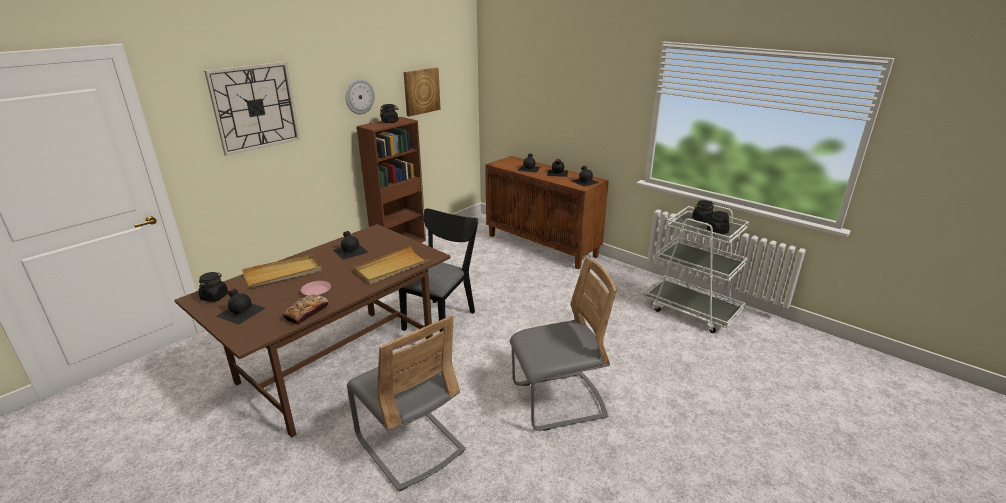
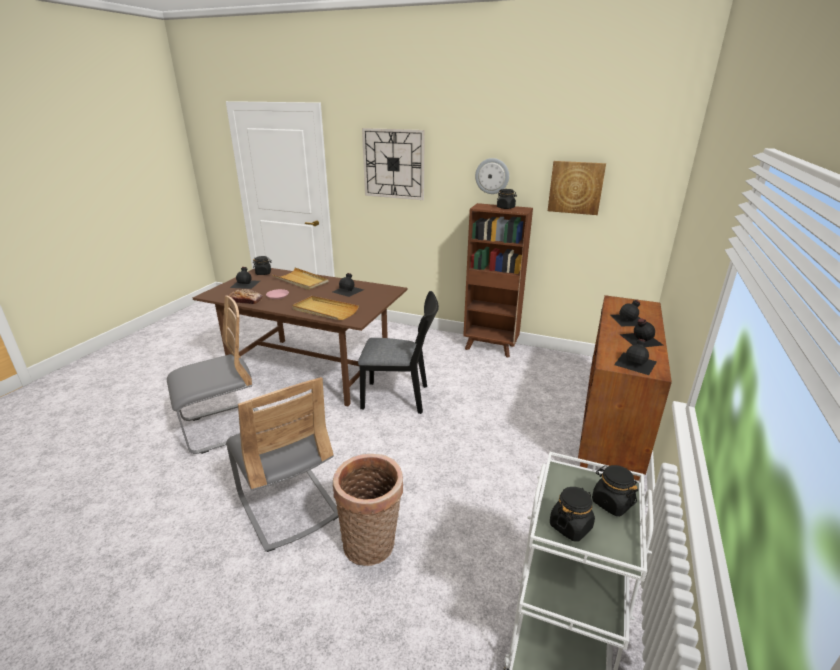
camera: 70 degrees right, 0 degrees up
(409, 444) = (223, 428): grey chair -> grey chair turned 150 degrees counterclockwise
(615, 363) = (372, 545): none -> basket

